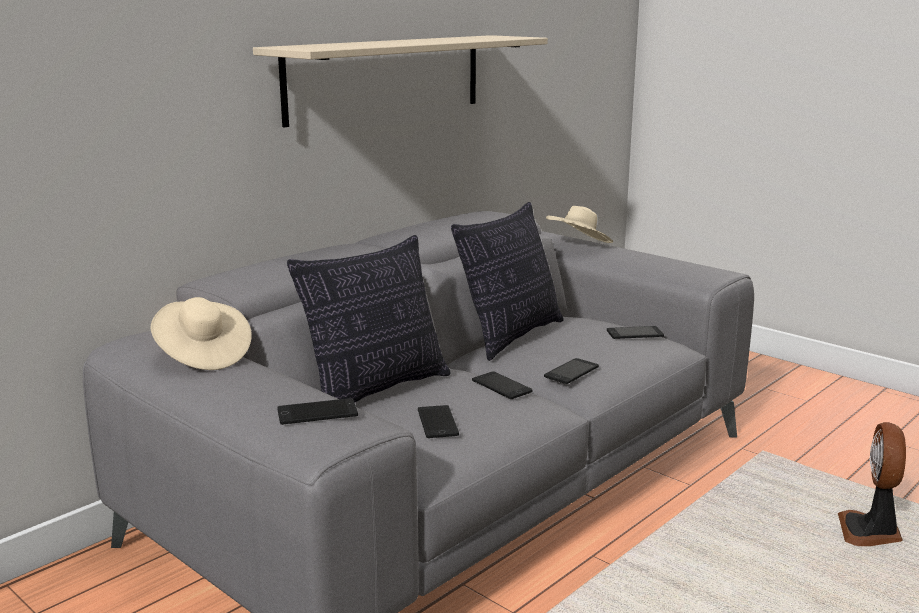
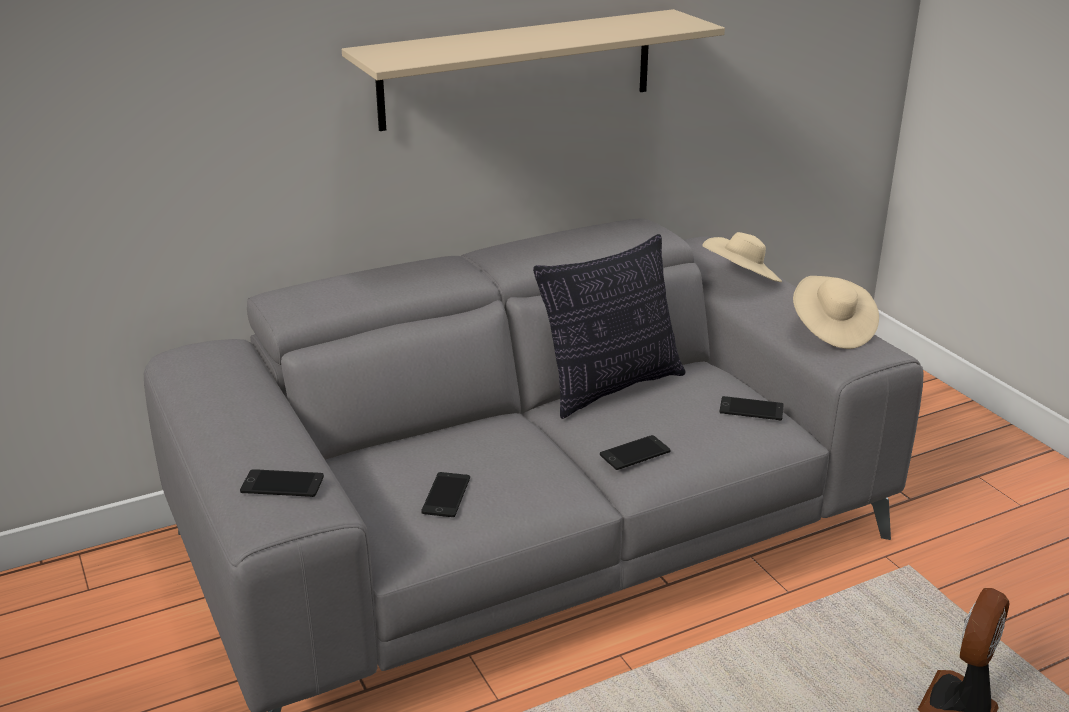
camera: 20 degrees right, 10 degrees up
(202, 355) = (234, 385): beige hat -> beige hat (831, 330)
(376, 390) = (420, 437): pillow -> none
(501, 386) = (545, 459): phone -> none

